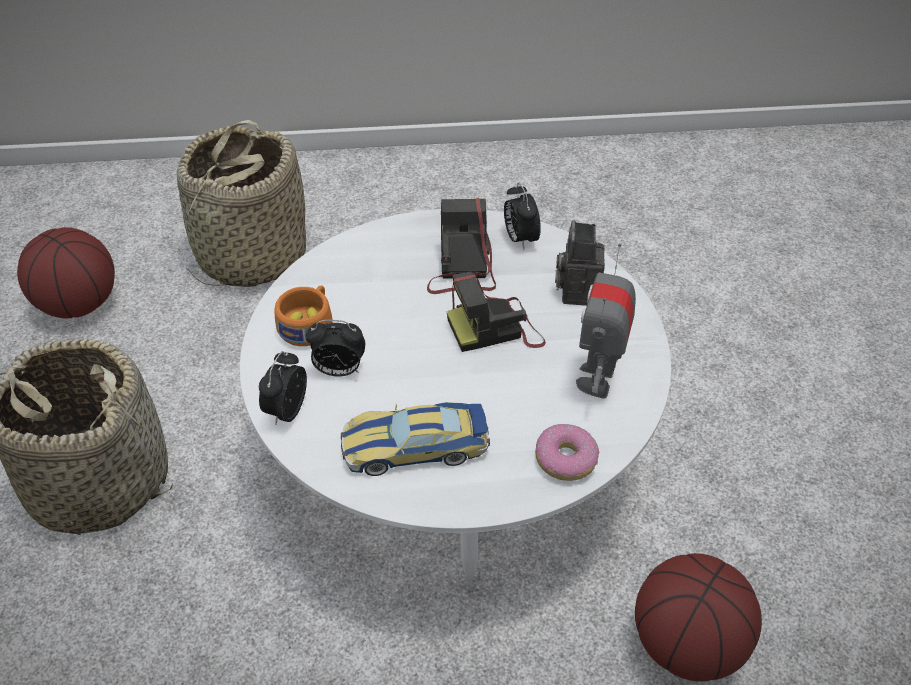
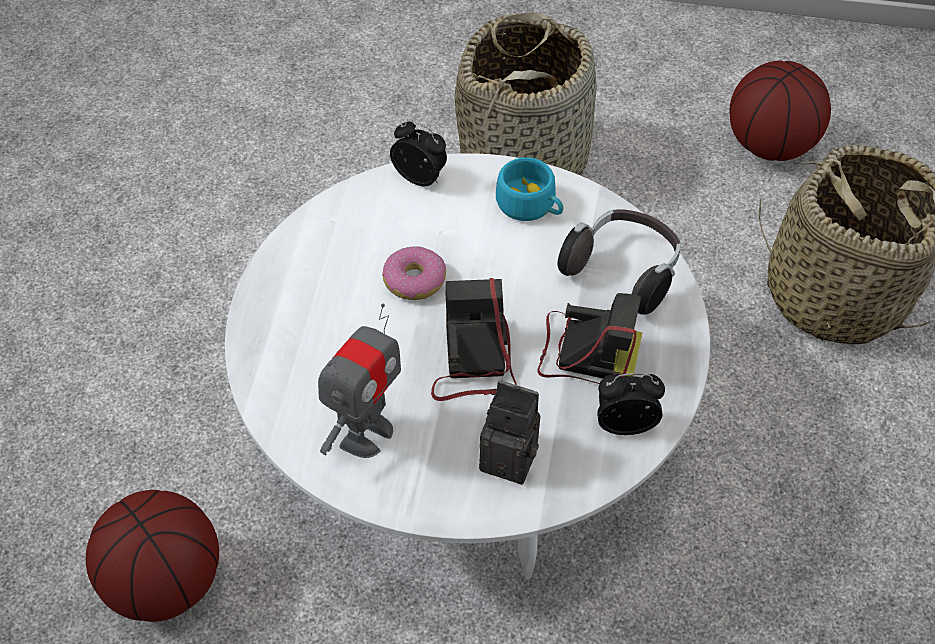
camera: 105 degrees right, 5 degrees up
(308, 324) = (531, 206): orange cup -> turquoise cup
(338, 370) = (458, 220): alarm clock -> none
(371, 258) = (623, 272): none -> headphones
(415, 446) = (340, 261): toy car -> none
(566, 459) = (273, 374): donut -> donut (414, 281)
(597, 379) = (366, 434): toy robot -> toy robot turned 90 degrees clockwise

